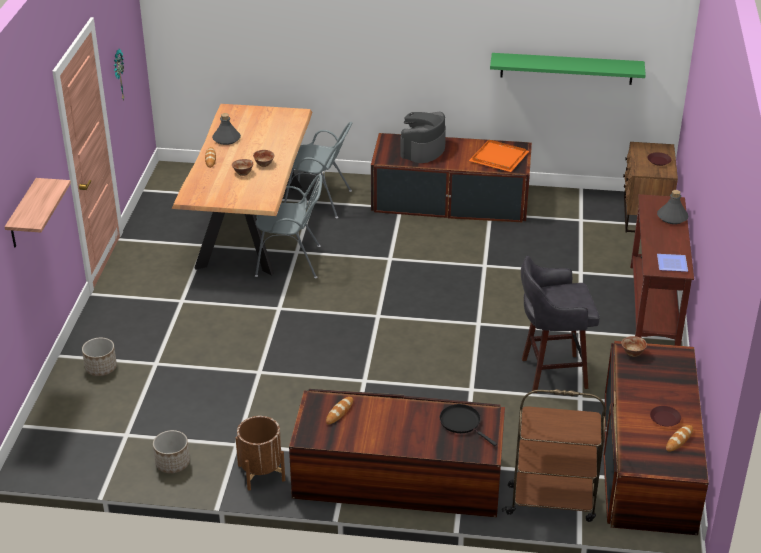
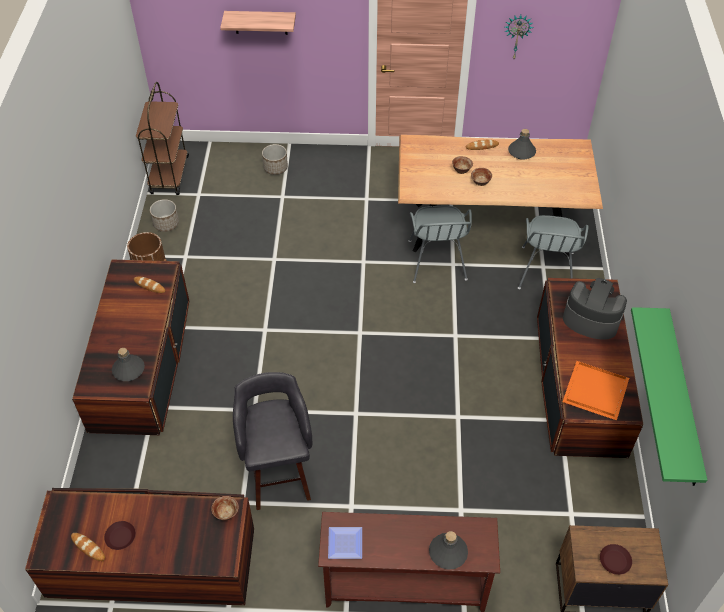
camera: 85 degrees right, 15 degrees up
(462, 423) = (129, 370): black frying pan -> grey bottle
(551, 504) = (98, 475): brown cart -> brown cart (169, 176)

